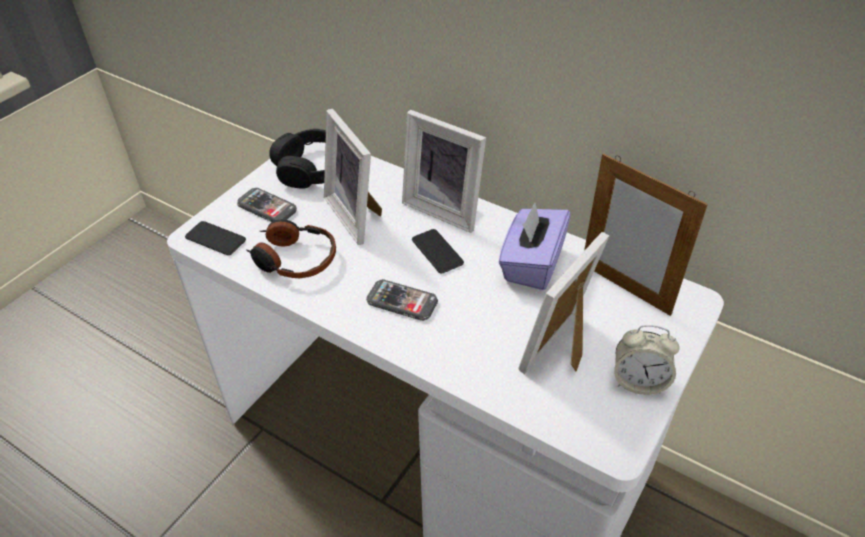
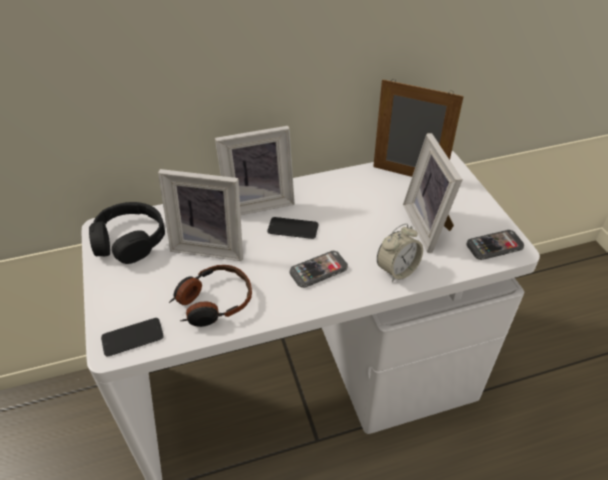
camera: 50 degrees left, 0 degrees up
(267, 207) = (137, 288): phone -> phone (494, 246)
(531, 264) = (350, 197): purple tissue box -> none
(625, 288) = (408, 175): picture frame -> picture frame turned 150 degrees counterclockwise
(638, 381) = (478, 213): alarm clock -> alarm clock (397, 270)

